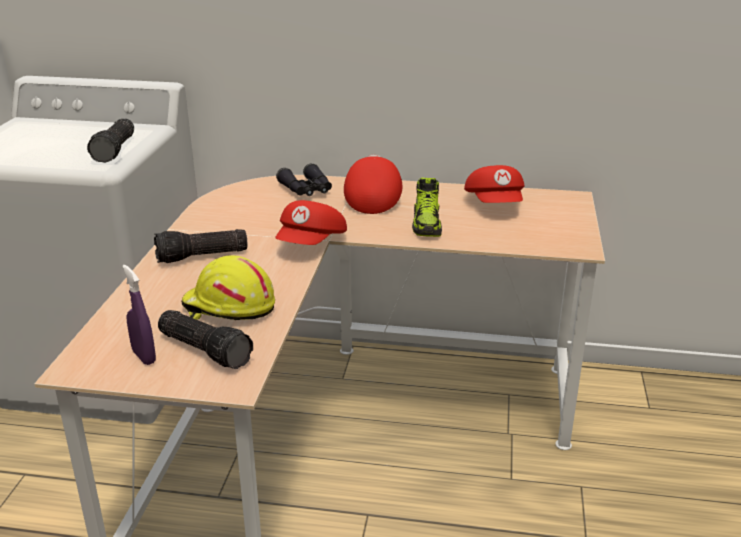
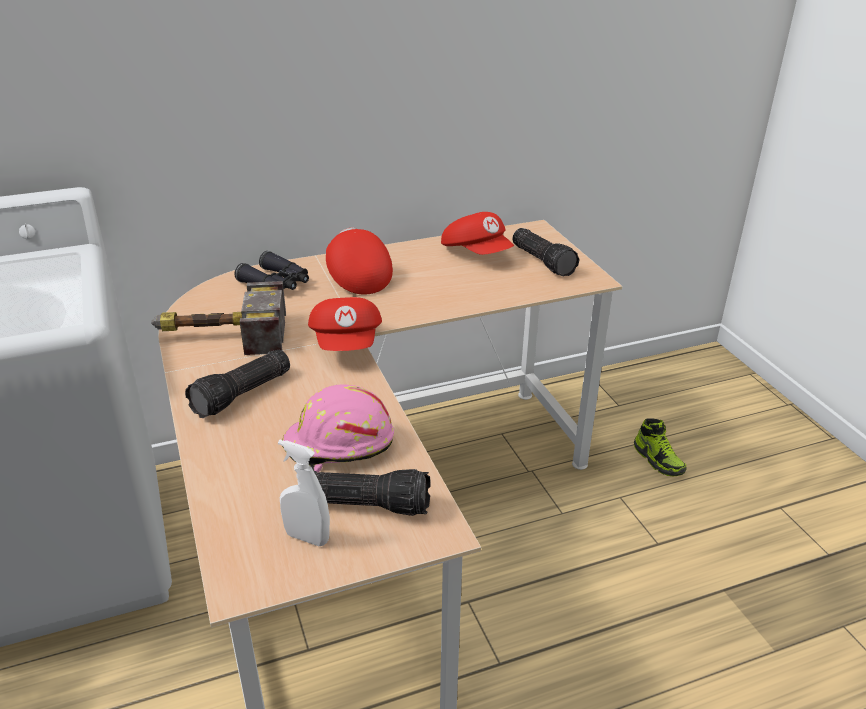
camera: 30 degrees left, 5 degrees up
(116, 150) = (64, 292): flashlight -> flashlight (544, 261)
(144, 356) = (307, 537): purple spray bottle -> white spray bottle
(228, 215) = (220, 335): none -> hammer
(229, 307) = (338, 445): yellow hard hat -> pink hard hat
(427, 225) = (438, 291): shoe -> shoe (658, 460)

